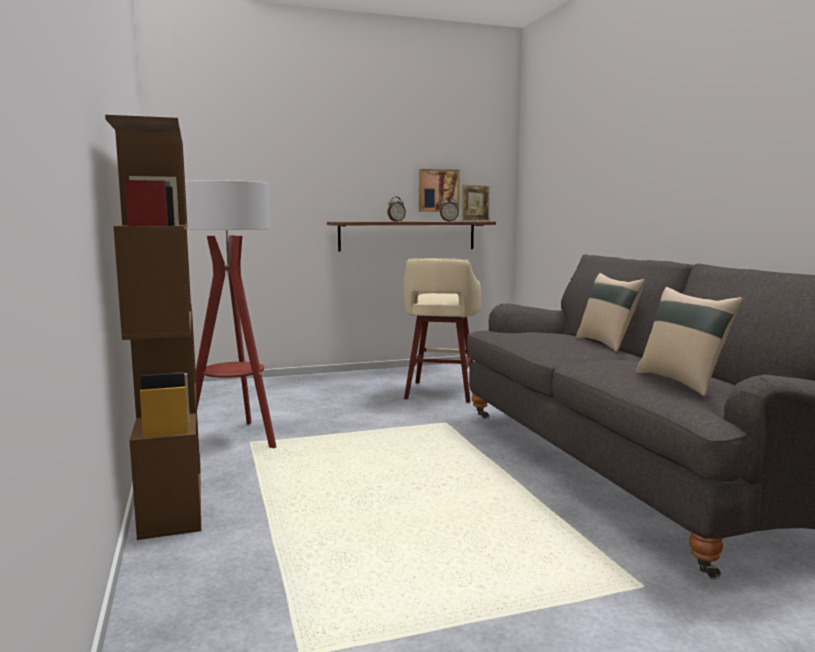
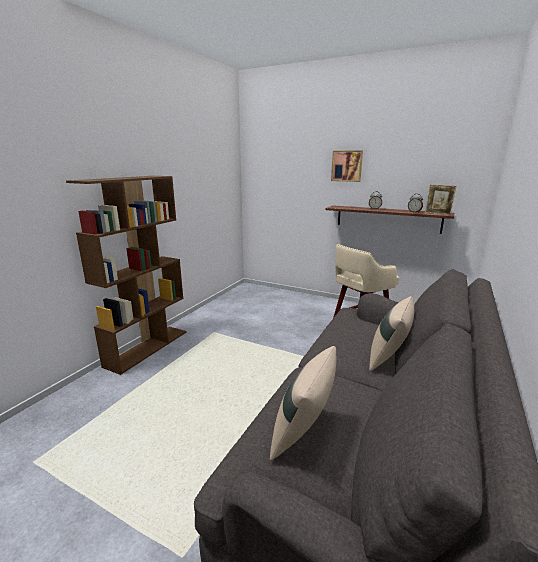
camera: 45 degrees right, 10 degrees up
(236, 439) = (213, 327): floor lamp -> none
(438, 190) = (416, 187): picture -> picture (347, 166)

